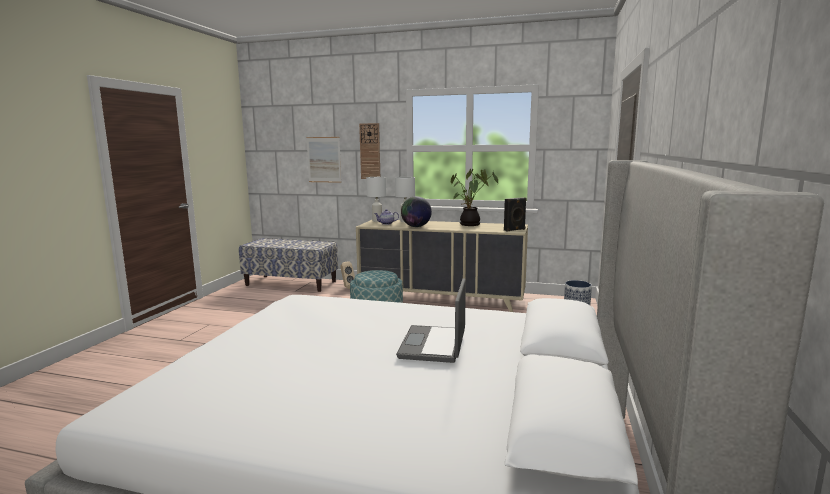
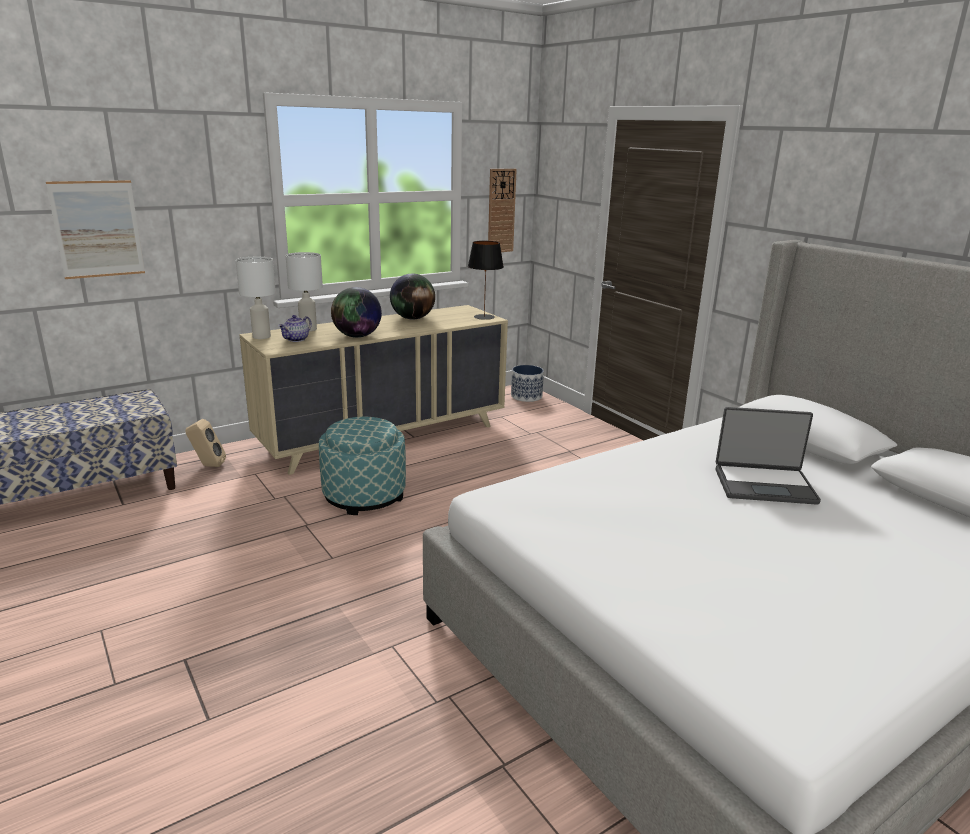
camera: 50 degrees left, 10 degrees up
(370, 151) = (202, 208): wall clock -> wall clock (501, 211)
(434, 345) = (764, 485): laptop -> laptop turned 45 degrees counterclockwise
(470, 225) = (412, 318): potted plant -> globe
(515, 230) = (484, 317): black speaker -> black table lamp

